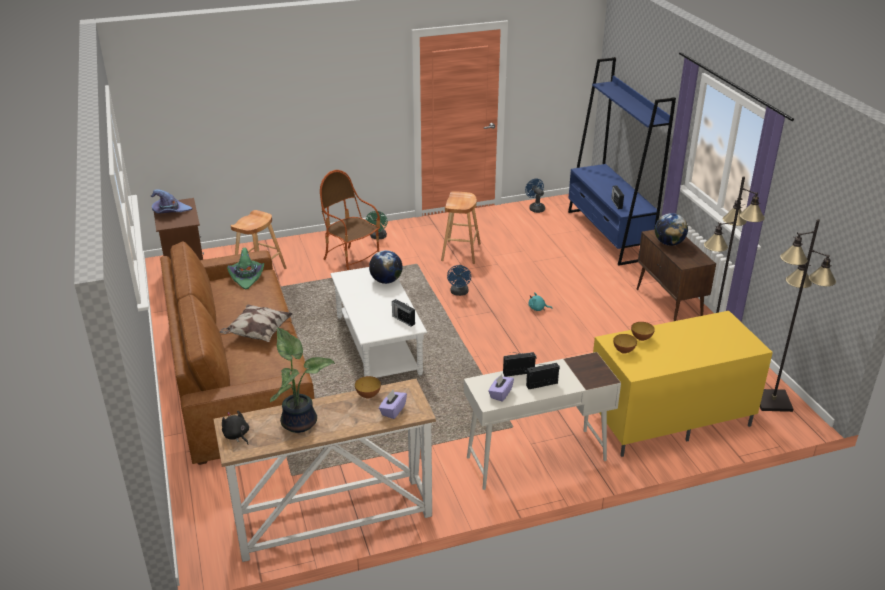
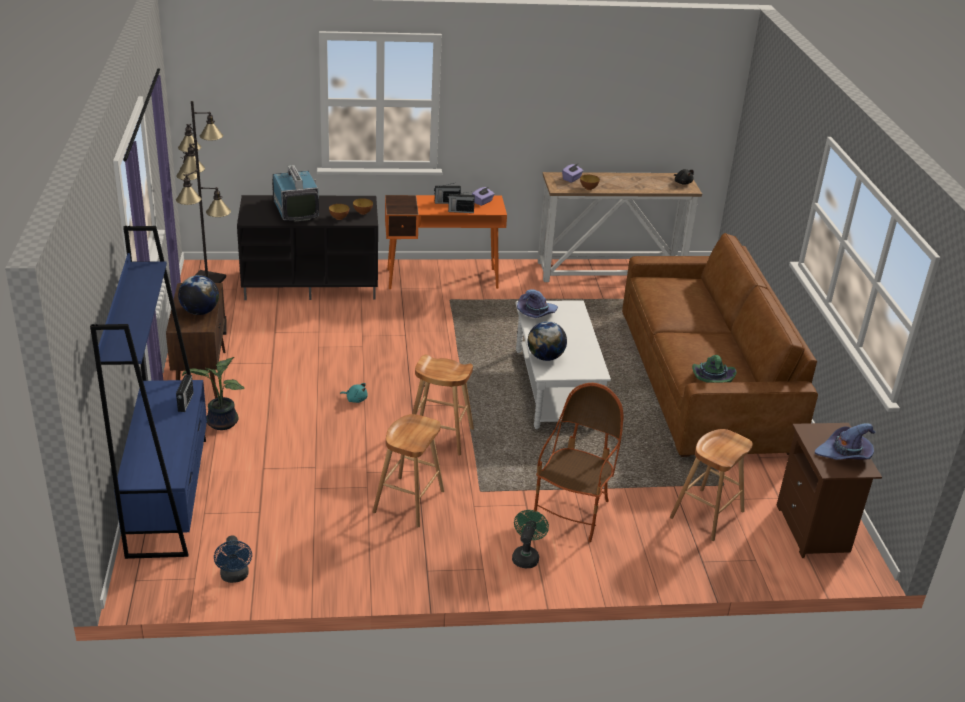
camera: 170 degrees left, 0 degrees up
(257, 333) = (686, 318): pillow -> none
(300, 421) = (639, 183): potted plant -> potted plant (221, 423)
(352, 261) = (573, 513): armchair -> armchair turned 120 degrees counterclockwise
(403, 320) = (536, 313): radio -> purple hat
(459, 293) = (440, 436): blue fan -> brown stool
(535, 458) = (443, 278): white desk -> orange desk
(669, 420) = (312, 283): yellow tv stand -> black tv stand
(695, 341) = (295, 210): none -> television

